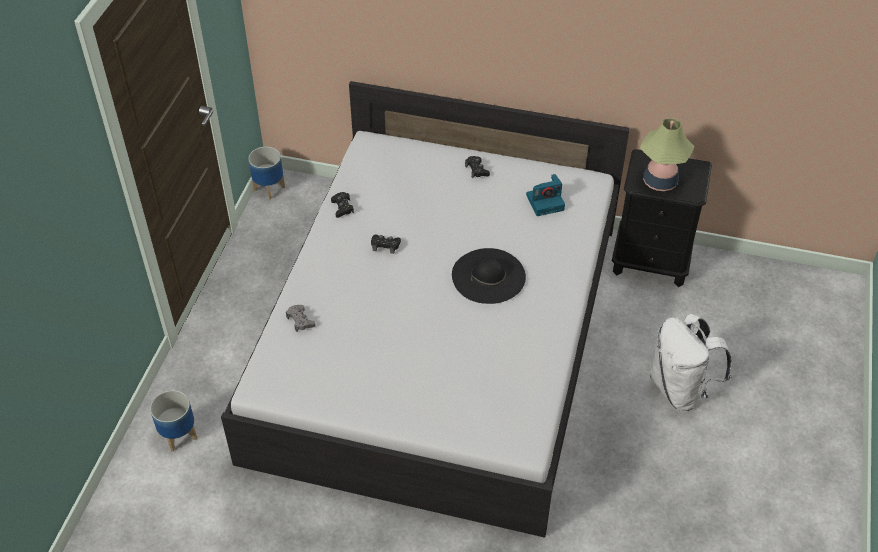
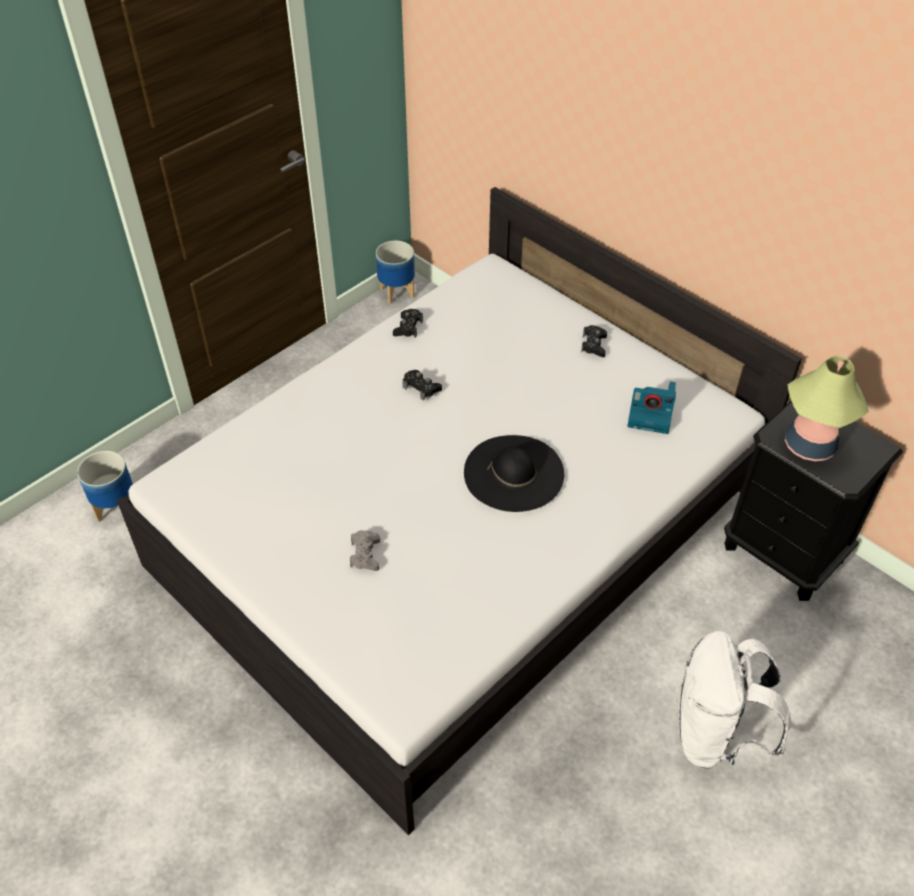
camera: 30 degrees right, 0 degrees up
(300, 321) = (265, 431): grey game controller -> grey game controller (365, 554)

